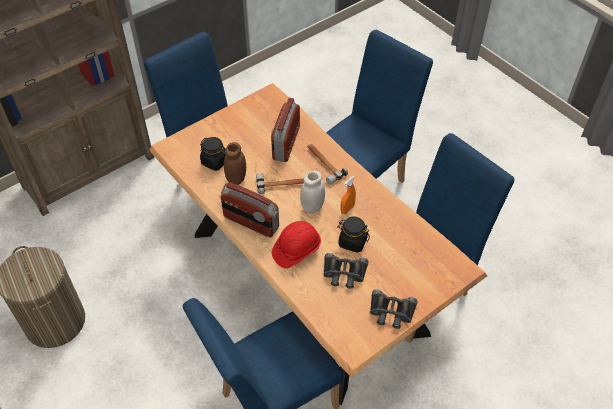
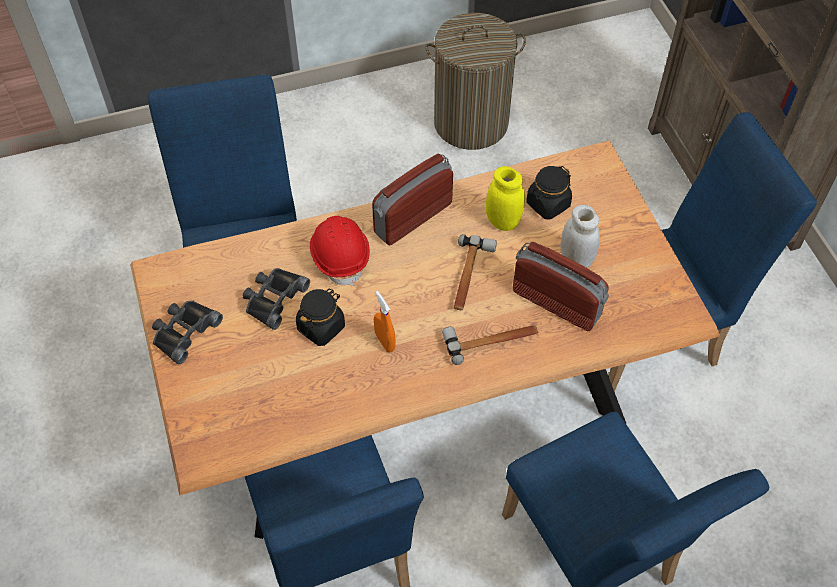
camera: 110 degrees right, 5 degrees up
(236, 179) = (503, 221): brown jar -> yellow jar
(312, 207) = (408, 298): white jar -> white jar (576, 260)

